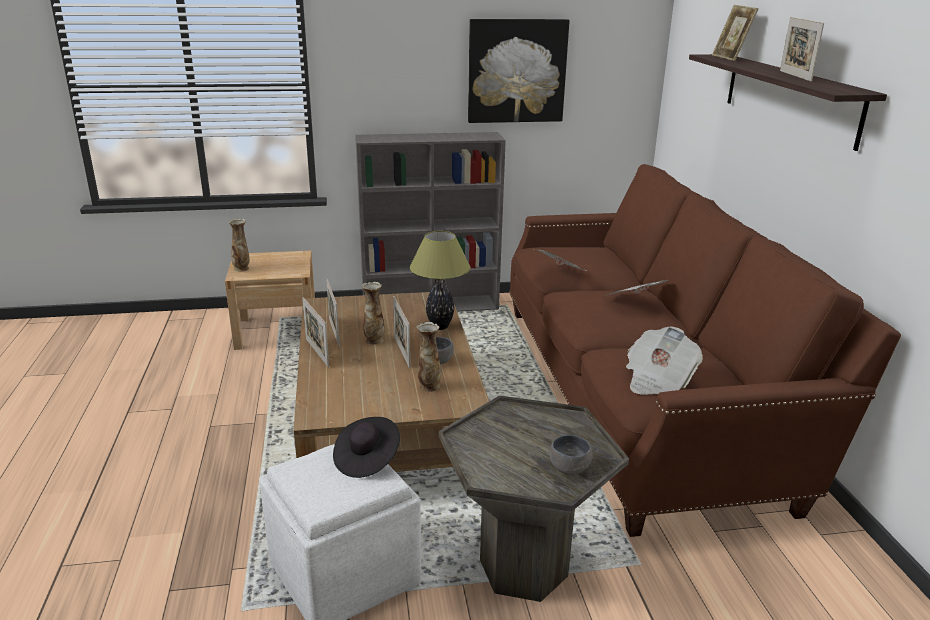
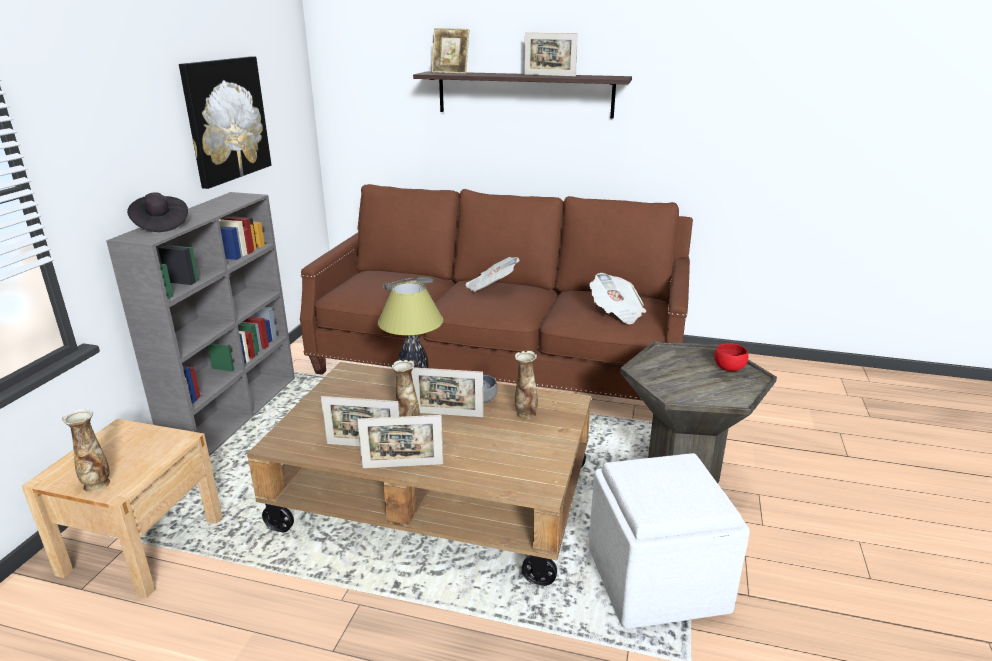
camera: 65 degrees left, 0 degrees up
(367, 459) = (651, 464): black hat -> black hat (160, 225)
(568, 468) = (727, 368): grey bowl -> red bowl

